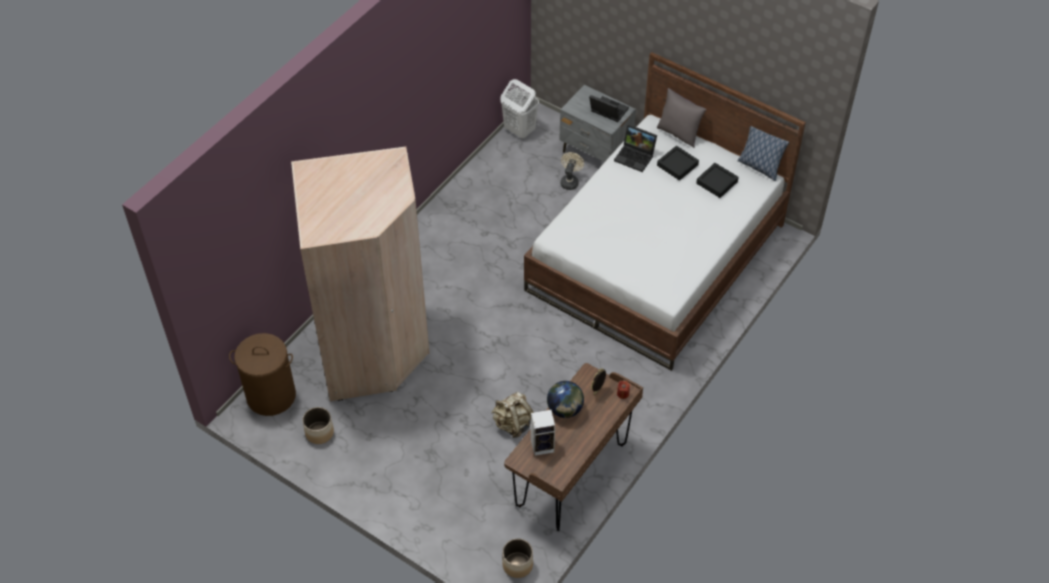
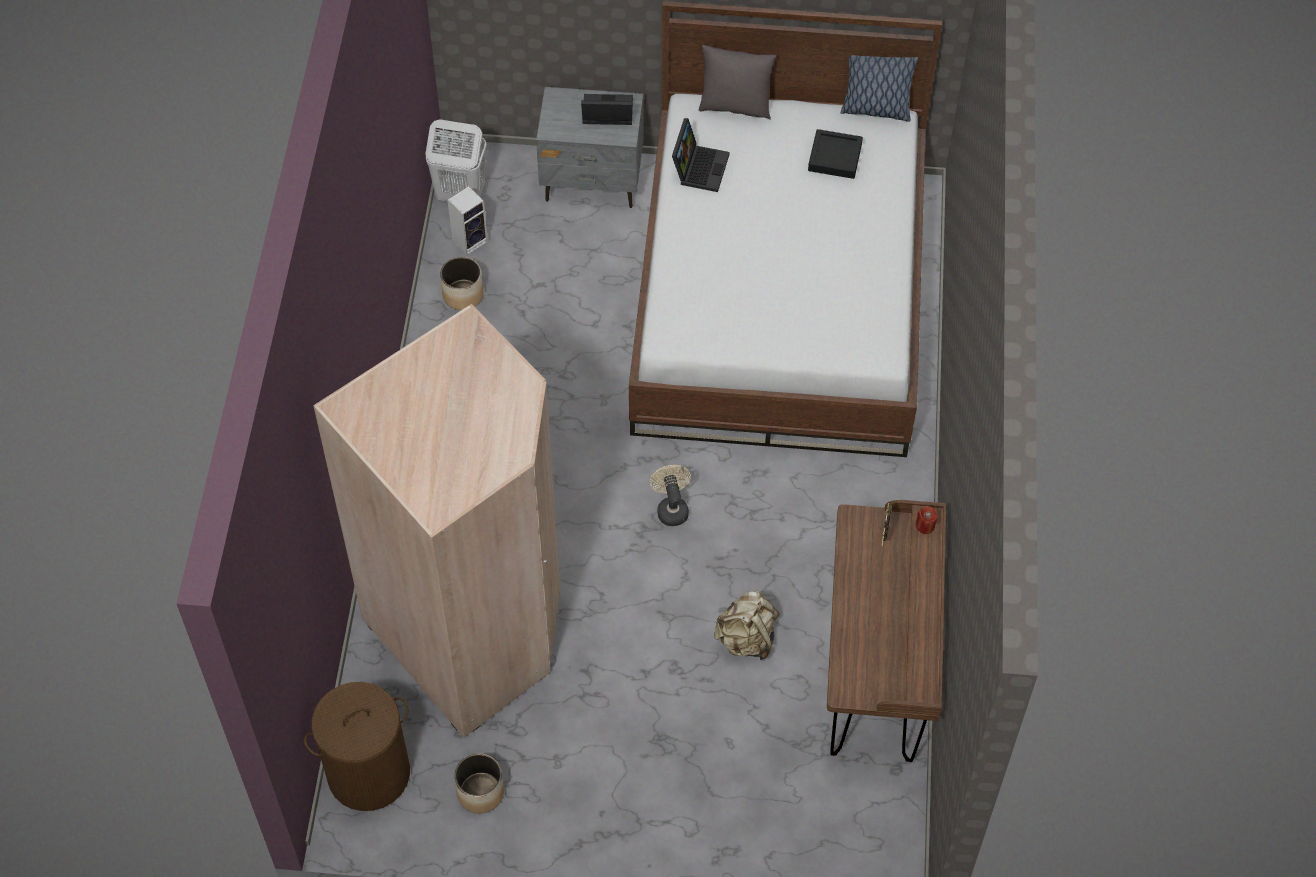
camera: 30 degrees left, 5 degrees up
(517, 565) = (887, 838): planter -> planter (462, 295)
(543, 445) = (864, 653): speaker -> speaker (470, 240)
(565, 409) = (858, 587): globe -> none
(570, 181) = (585, 241): beige fan -> beige fan (671, 508)
(635, 156) = (699, 167): laptop -> laptop turned 75 degrees counterclockwise
(677, 165) = (764, 155): black tray -> none

